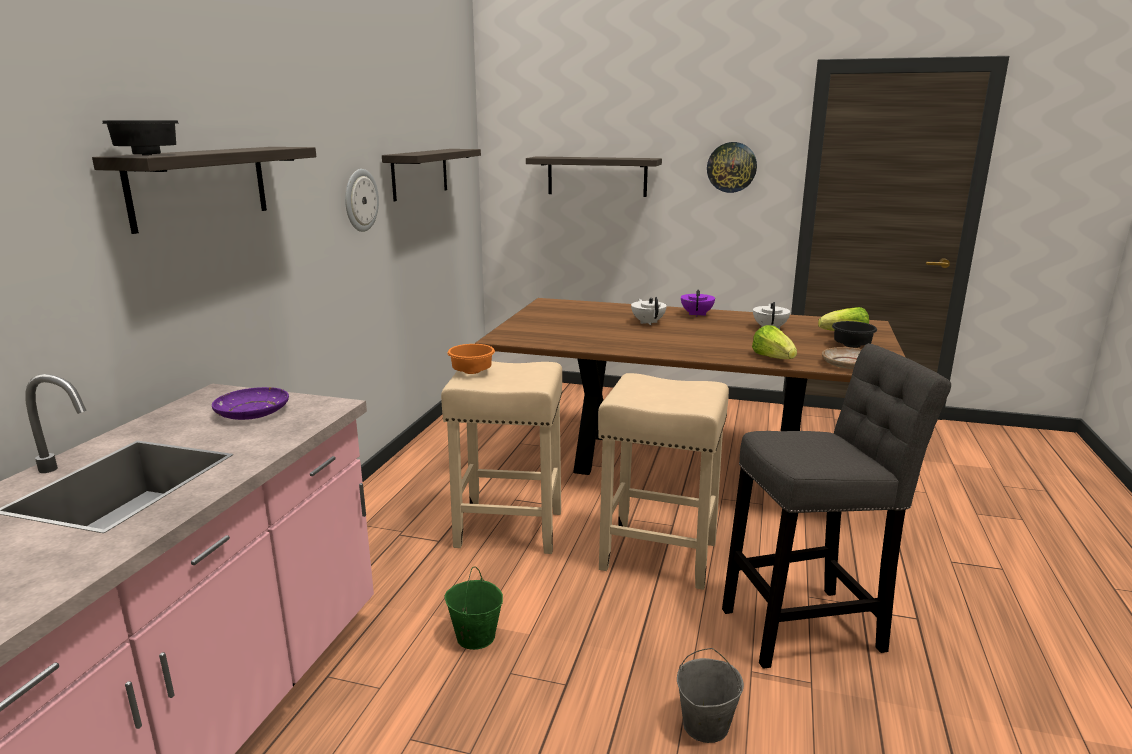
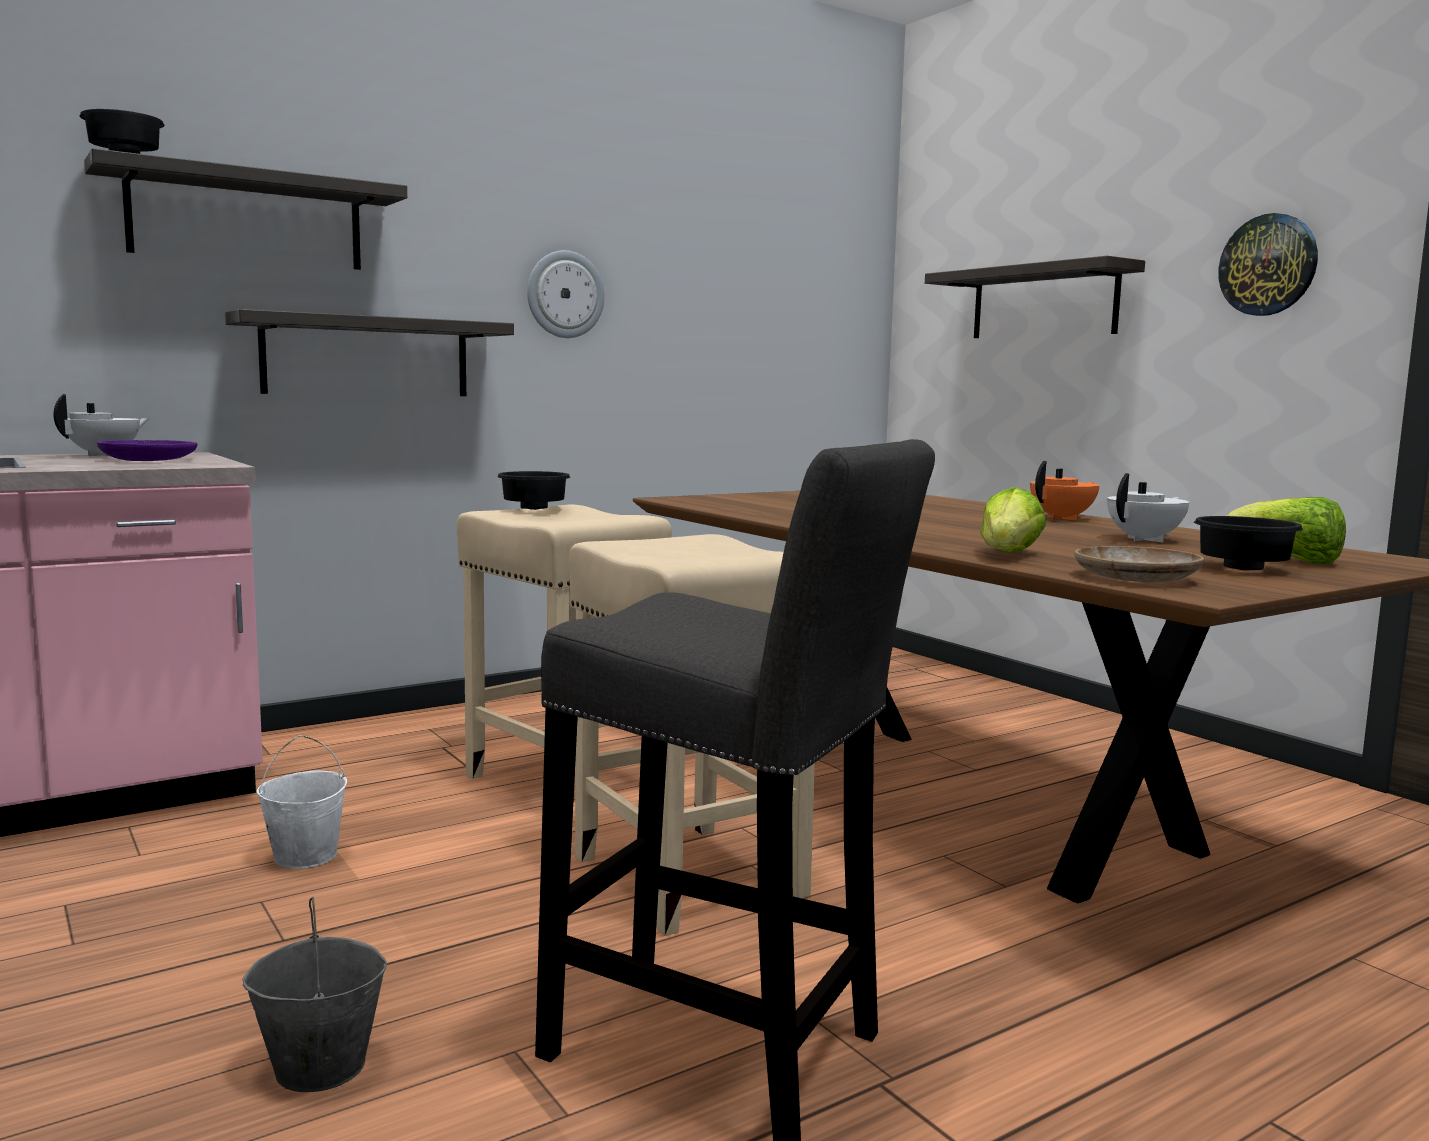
camera: 40 degrees right, 10 degrees down
(420, 173) = (719, 283): shelf -> shelf (367, 357)
(473, 372) = (536, 509): orange bowl -> black bowl
(475, 637) = (305, 856): green bucket -> white bucket
(648, 322) = (942, 513): white teapot -> white teapot (105, 455)
(697, 314) = (1063, 518): purple teapot -> orange teapot

